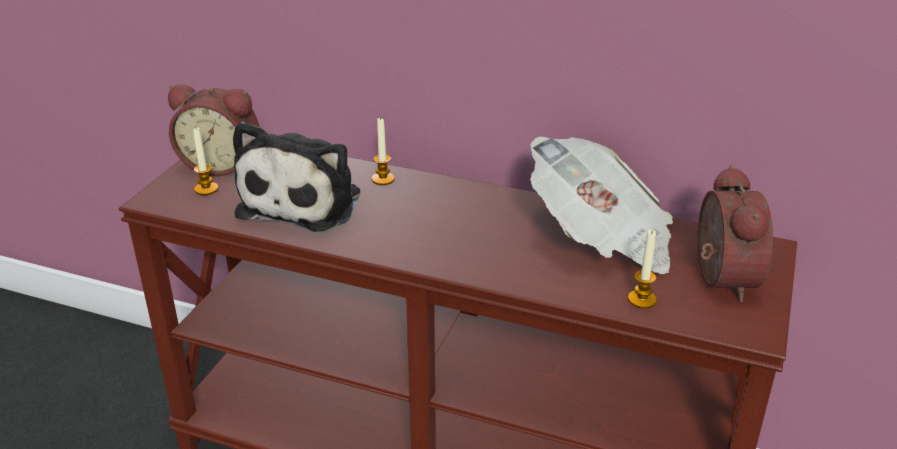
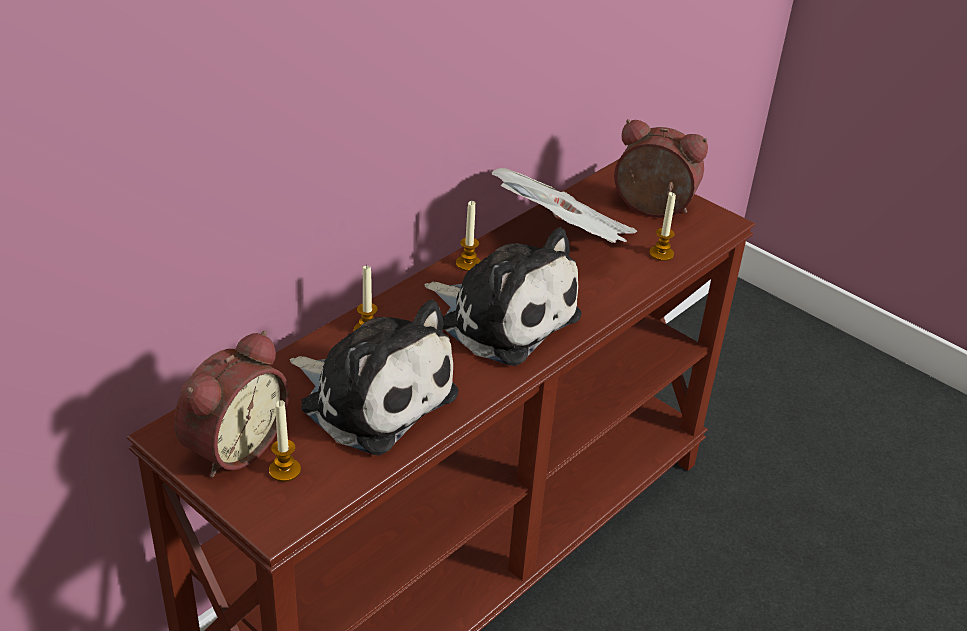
camera: 70 degrees left, 5 degrees up
(451, 233) = (503, 317): none -> plush toy
(513, 199) = (468, 264): none -> candle

